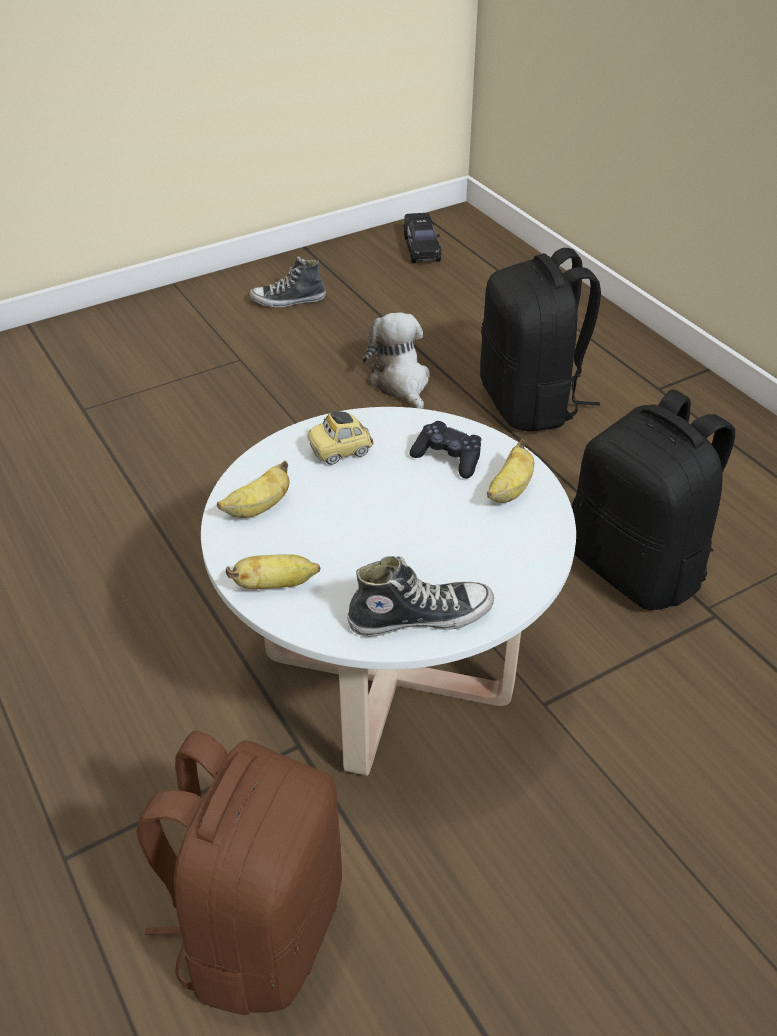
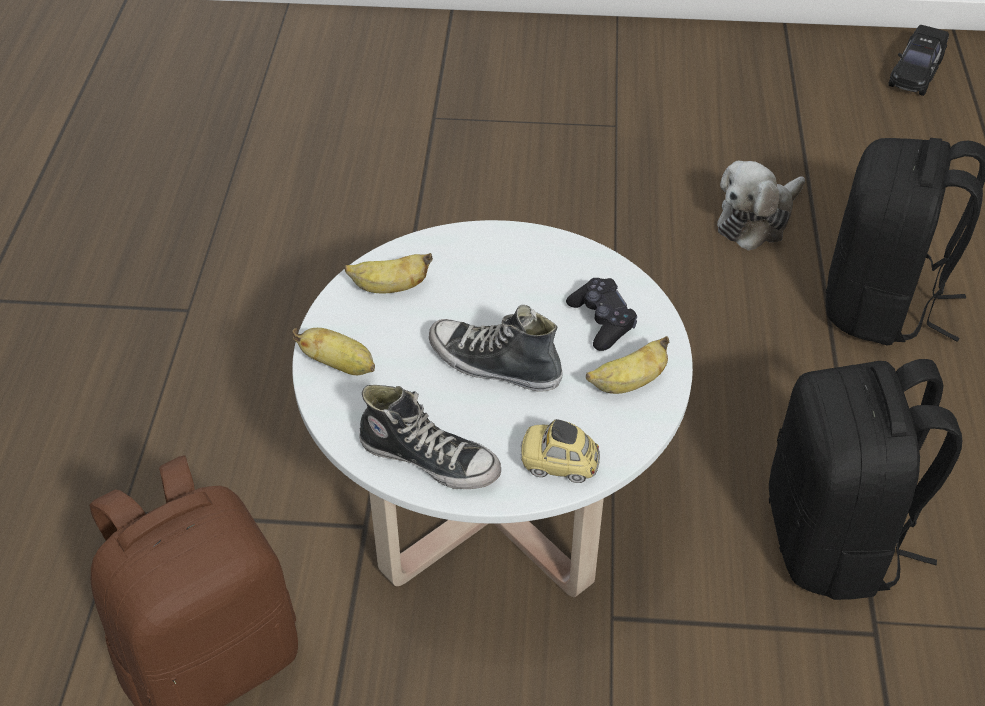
camera: 35 degrees right, 5 degrees up
(288, 300) = (716, 79): shoe -> shoe (494, 364)
(341, 452) = (509, 267): toy car -> toy car (559, 465)
(401, 383) = (757, 220): plush toy -> plush toy turned 150 degrees counterclockwise

